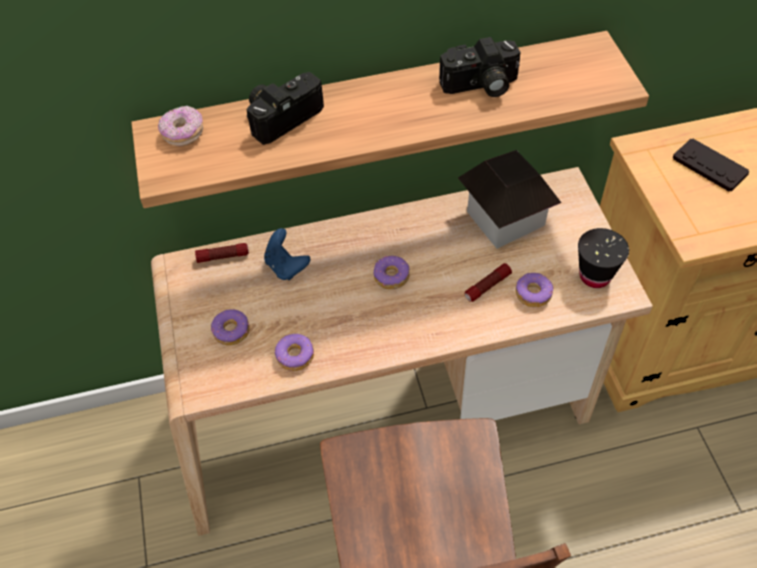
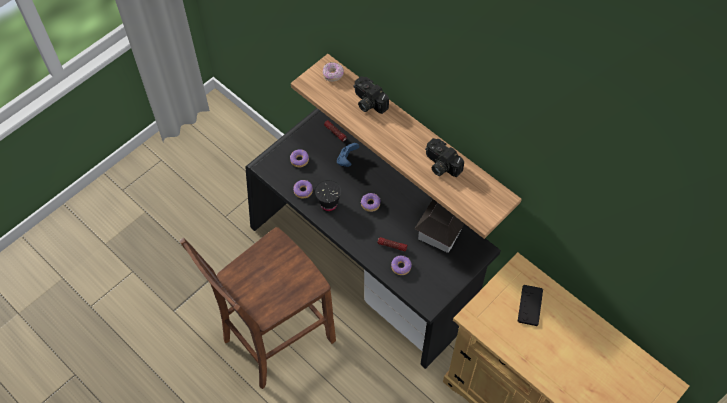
camera: 55 degrees right, 5 degrees up
(282, 116) = (368, 102): camera -> camera turned 150 degrees counterclockwise
(385, 416) = (363, 270): beige desk -> black desk
(595, 276) = (430, 288): black cup -> black cup (328, 204)

